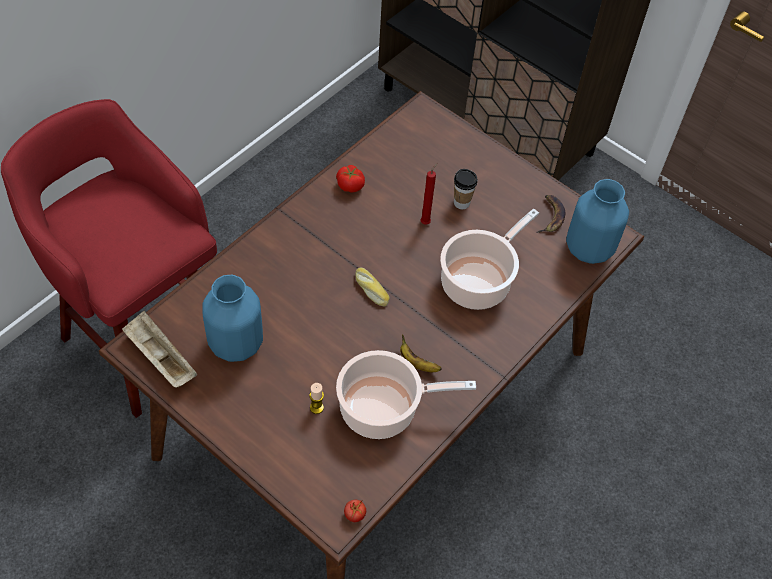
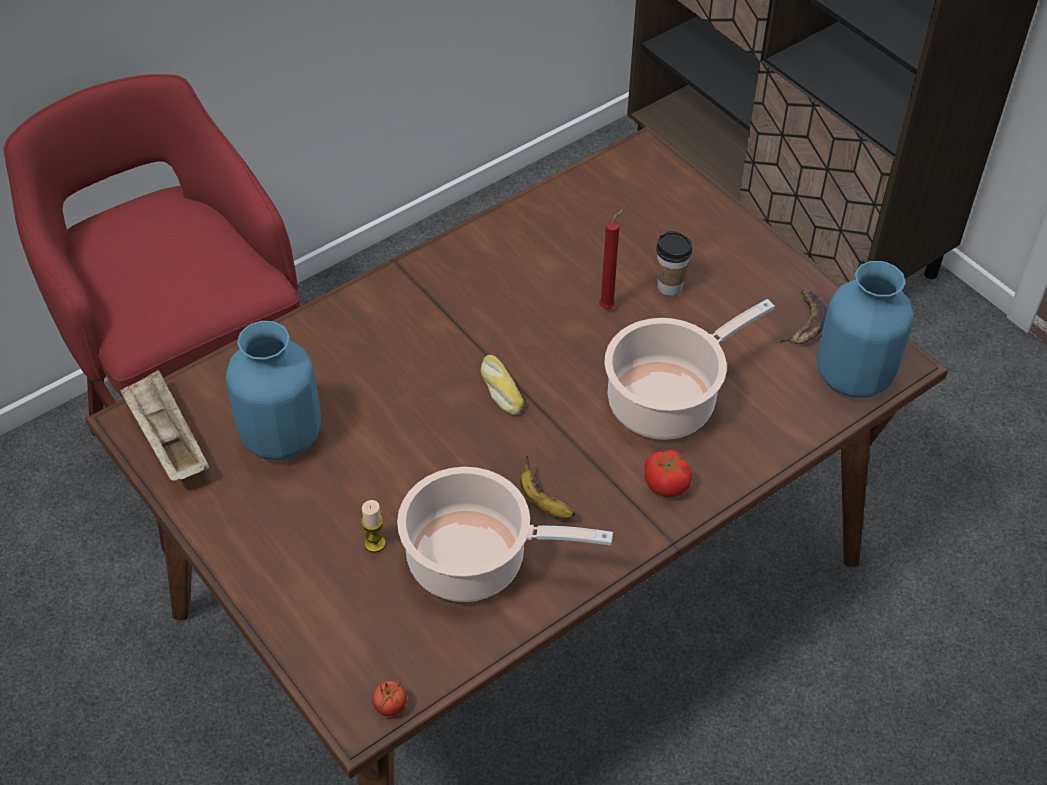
camera: 15 degrees right, 5 degrees down
(350, 186) = (507, 243): tomato -> tomato (666, 485)

